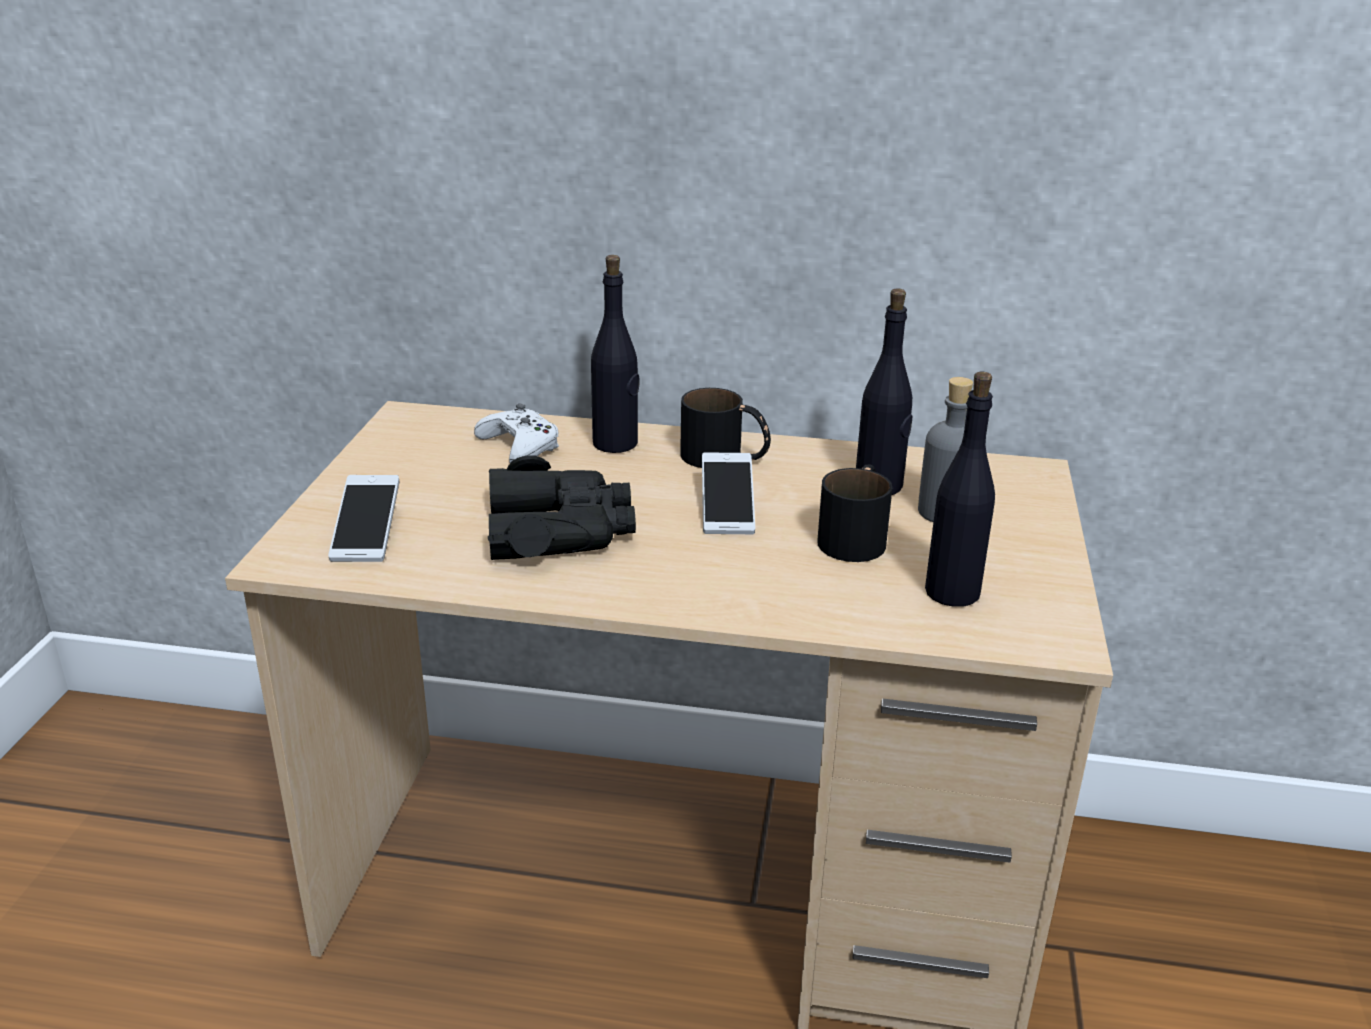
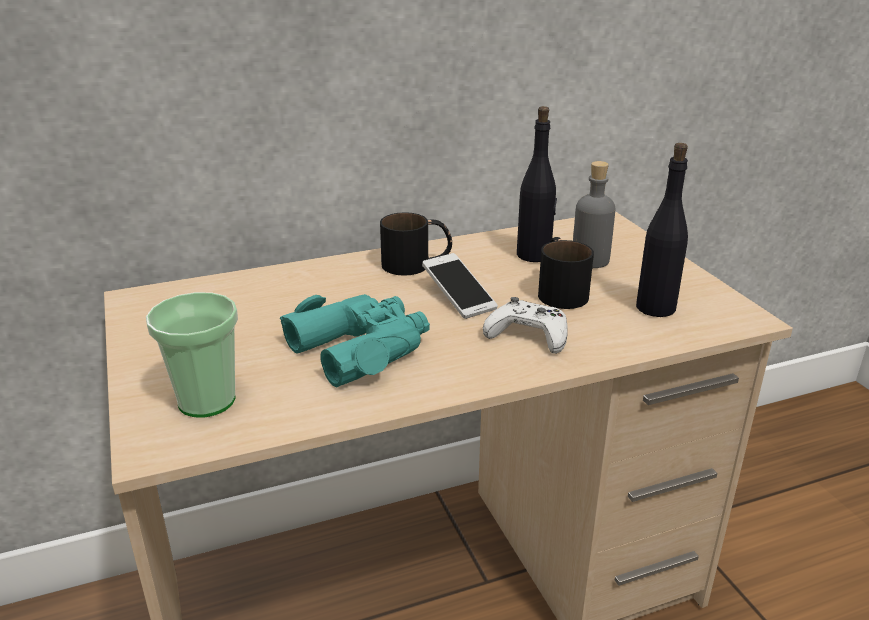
camera: 30 degrees left, 0 degrees up
(367, 533) = (206, 401): phone -> cup
(520, 446) = (258, 296): white game controller -> white game controller (528, 335)
(560, 530) = (361, 348): black binoculars -> turquoise binoculars
(615, 444) = (329, 275): black bottle -> none

